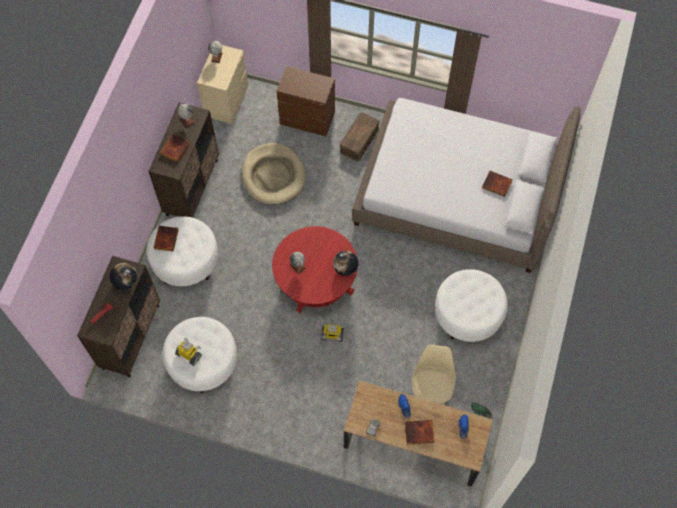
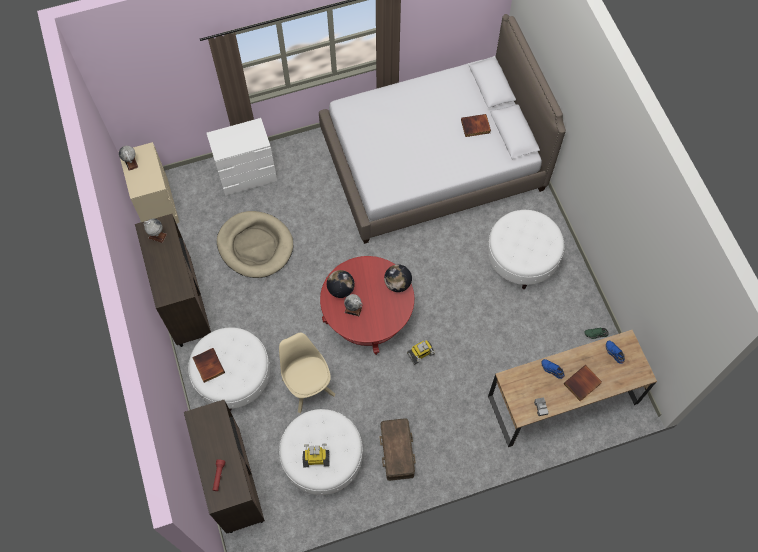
camera: 35 degrees left, 0 degrees up
(126, 281) = (217, 428): globe -> globe (341, 289)
(175, 148) = (166, 270): book -> none
(307, 119) = (247, 175): brown dresser -> white dresser
(359, 140) = (310, 166): brown storage box -> brown storage box (397, 451)
(430, 392) = (542, 346): beige chair -> beige chair (308, 385)

